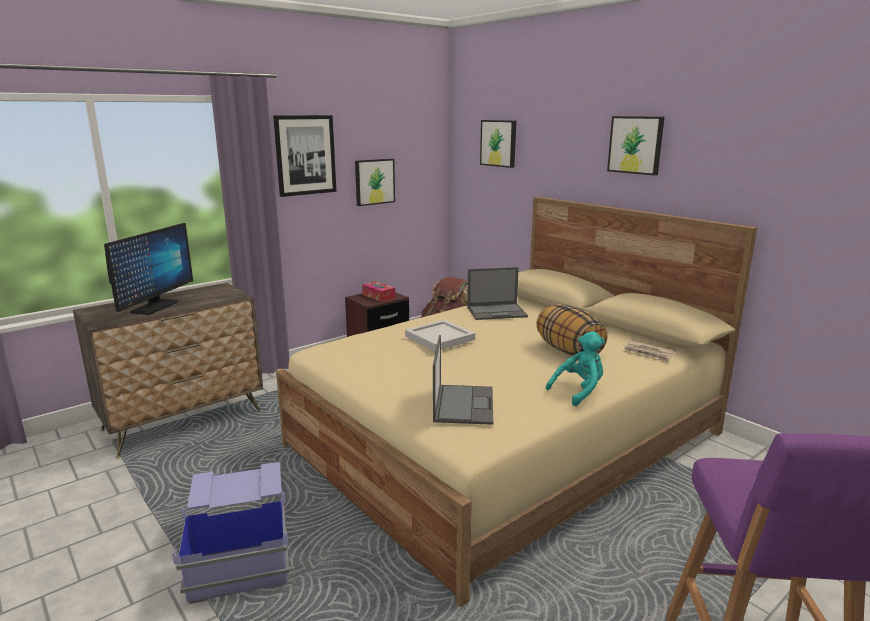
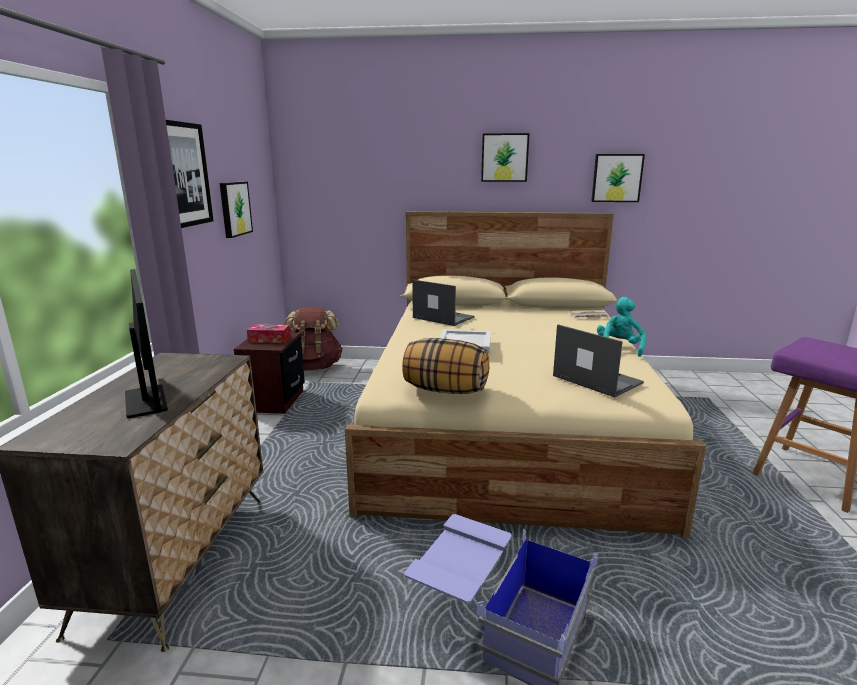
camera: 45 degrees left, 0 degrees up
(497, 312) = (442, 317): laptop -> laptop turned 90 degrees counterclockwise
(499, 143) = (348, 163): picture -> picture (616, 178)
(568, 351) = (550, 328): pillow -> pillow (445, 390)

